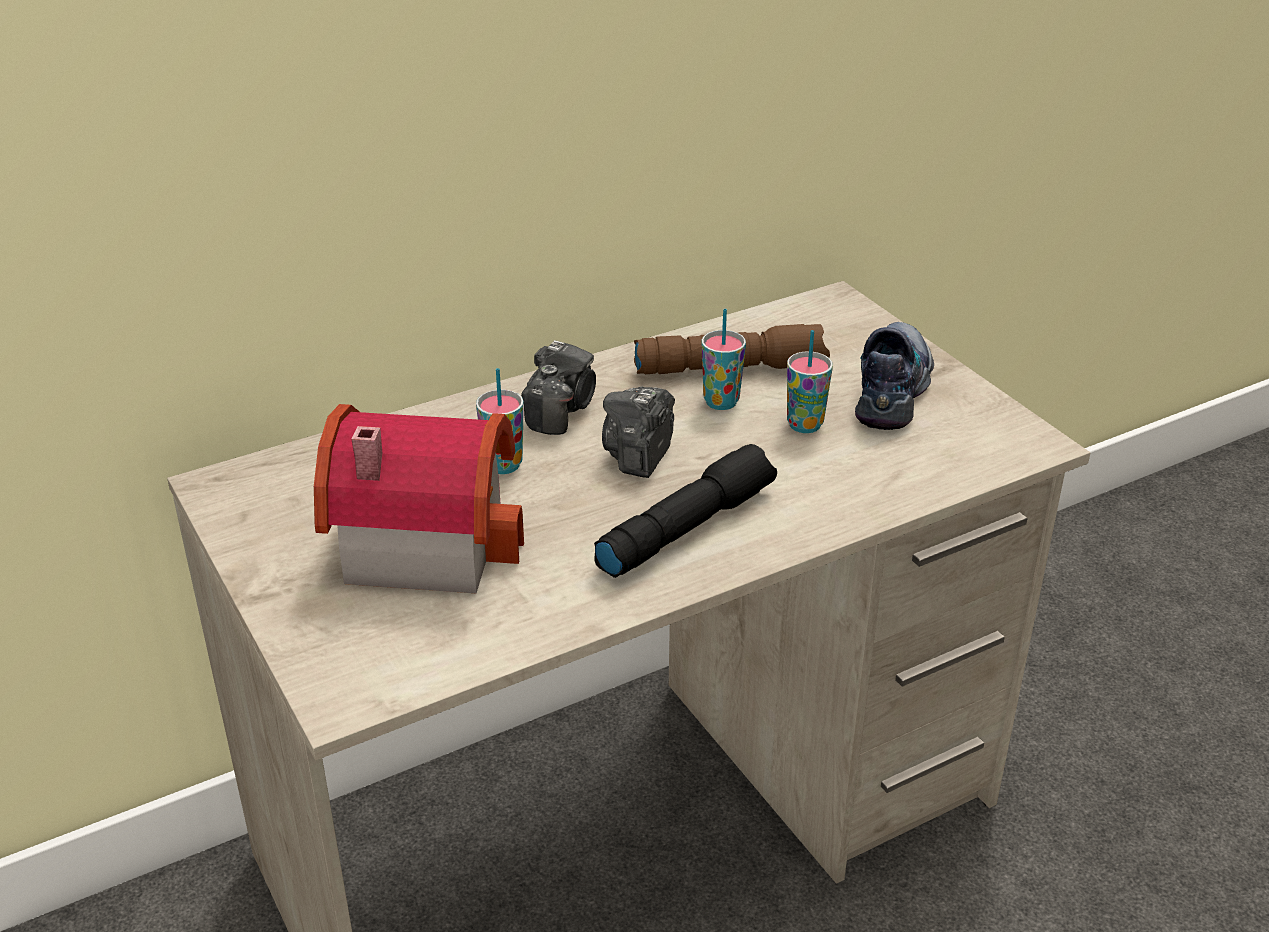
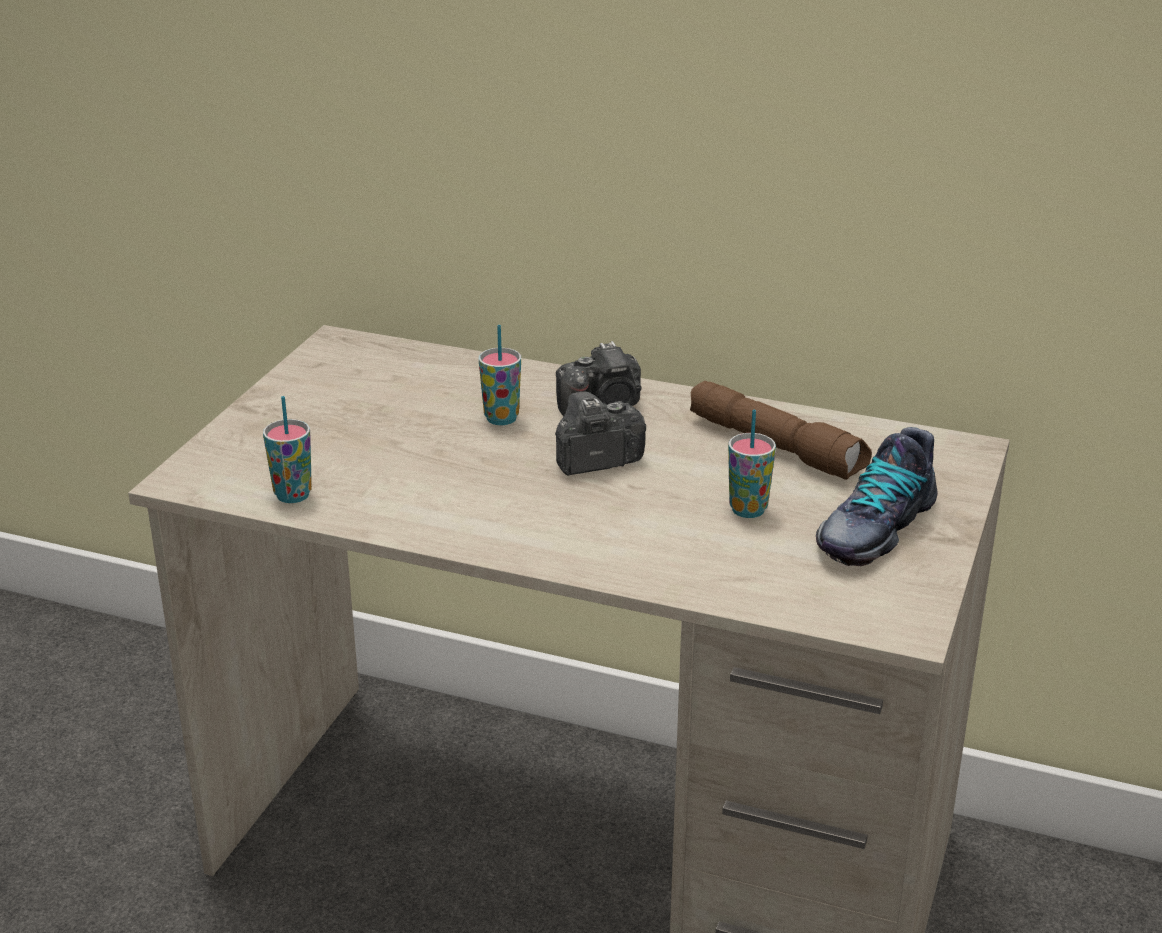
camera: 50 degrees right, 5 degrees down
(422, 539) = (376, 430): toy house -> none
(685, 527) = (531, 516): black flashlight -> none
(721, 402) = (720, 463): cup -> cup (293, 495)
(893, 388) = (874, 527): shoe -> shoe turned 150 degrees clockwise

